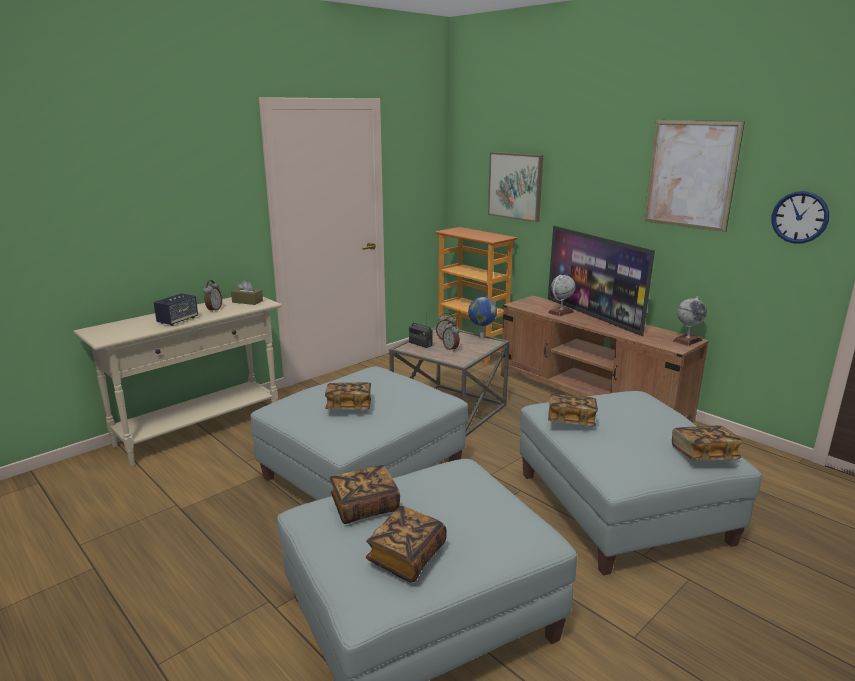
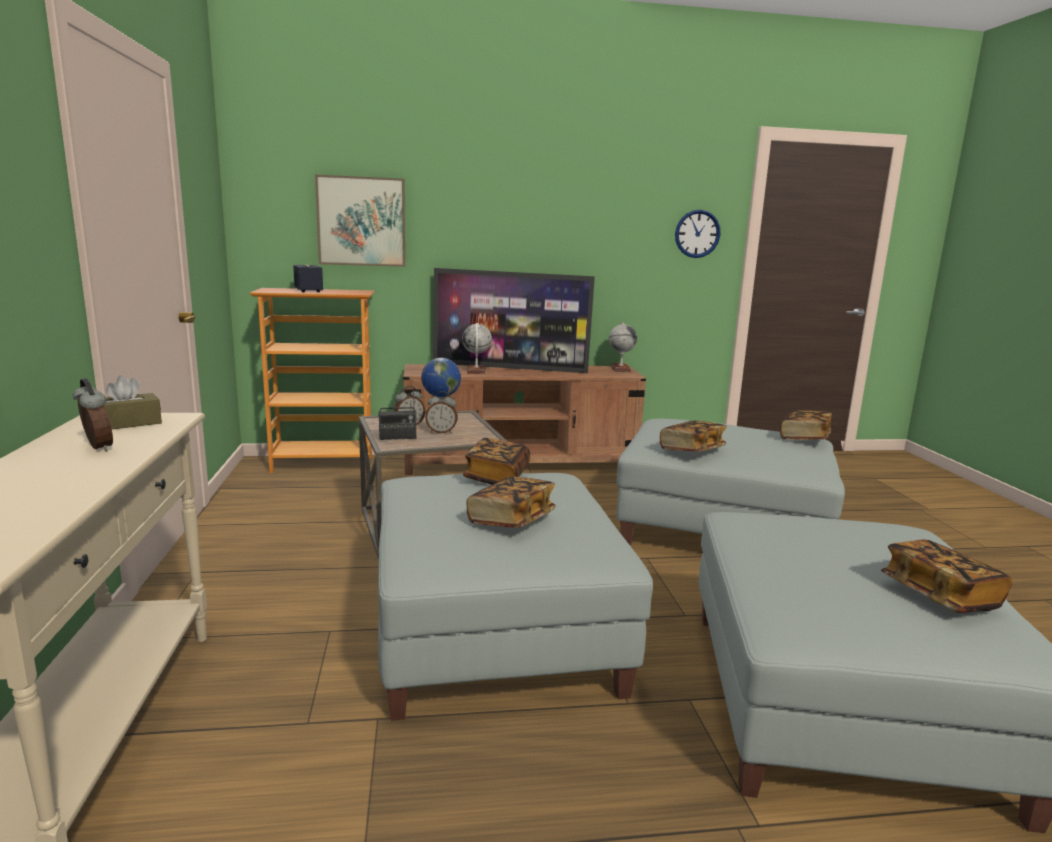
camera: 55 degrees left, 5 degrees down
(178, 320) = (72, 480): speaker -> speaker (308, 291)
(365, 507) = (808, 586): book -> book (497, 477)
(690, 174) = (596, 198): picture -> none

